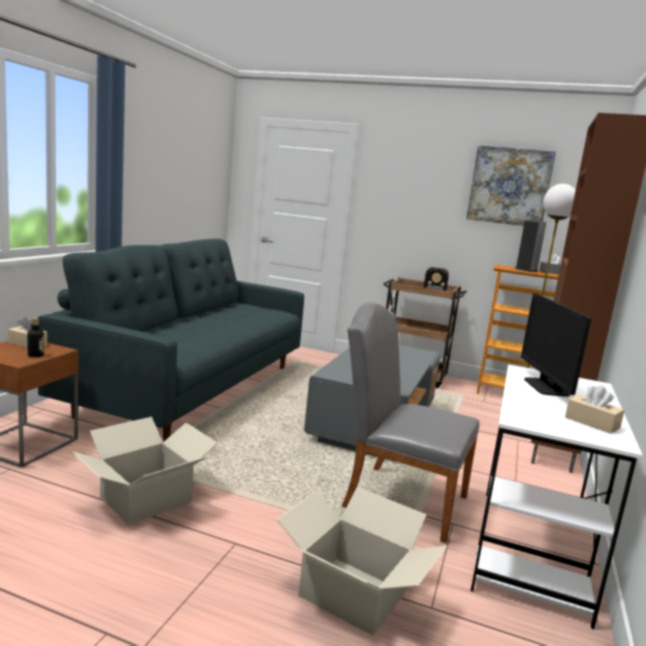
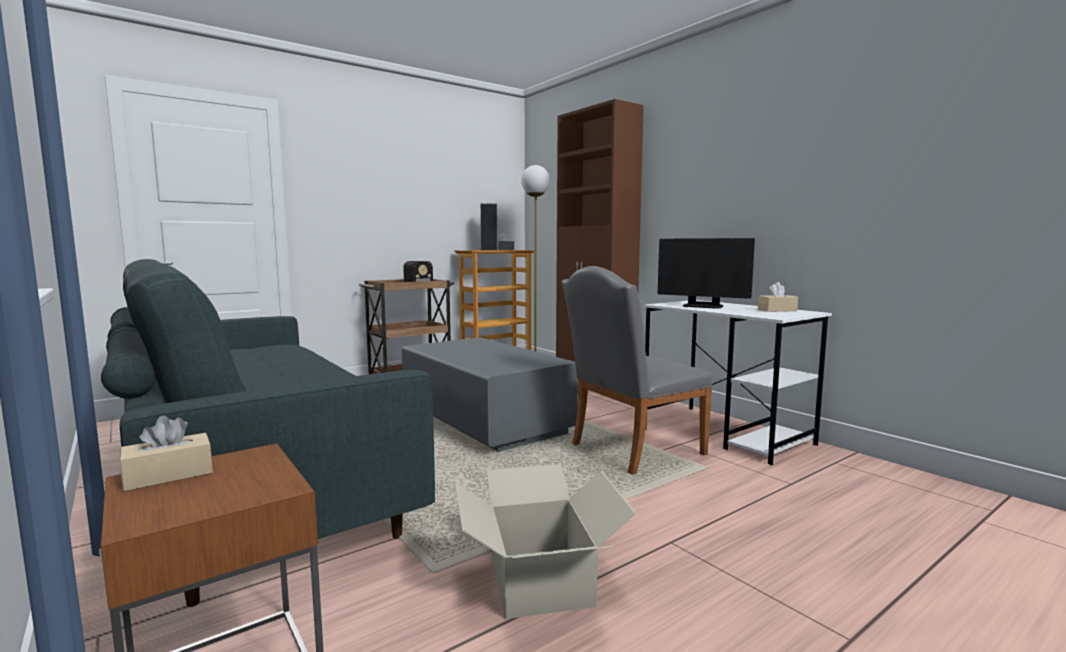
camera: 55 degrees left, 5 degrees down
(35, 355) = (258, 473): bottle -> none
(352, 593) = (769, 507): cardboard box -> none
(509, 186) = (450, 174): picture -> none

